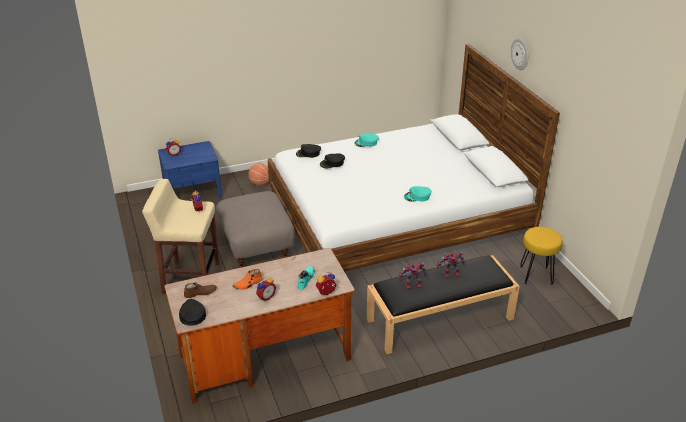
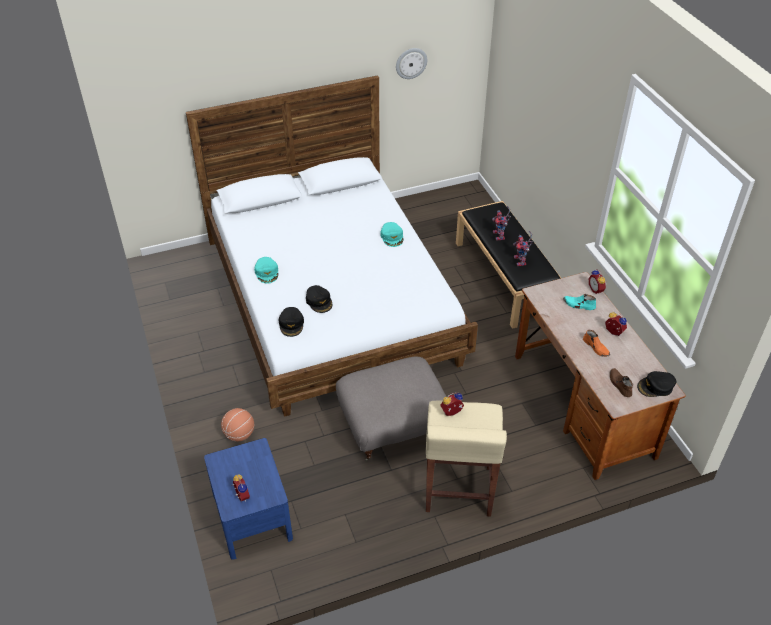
camera: 90 degrees left, 10 degrees up
(520, 54) = (290, 63): wall clock -> wall clock (411, 63)
(536, 275) = (434, 211): yellow stool -> none

